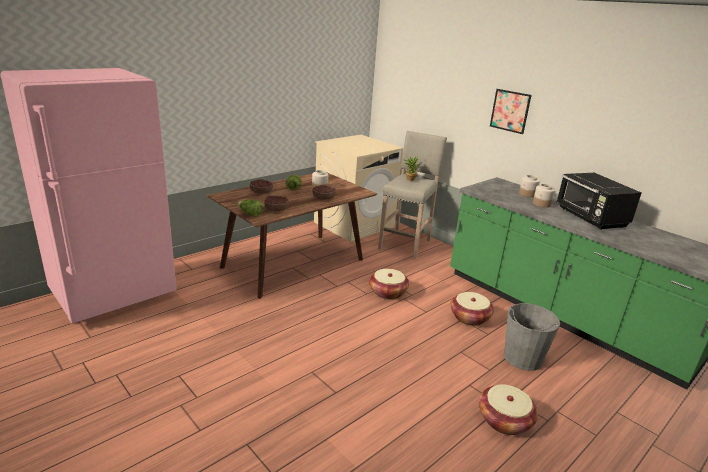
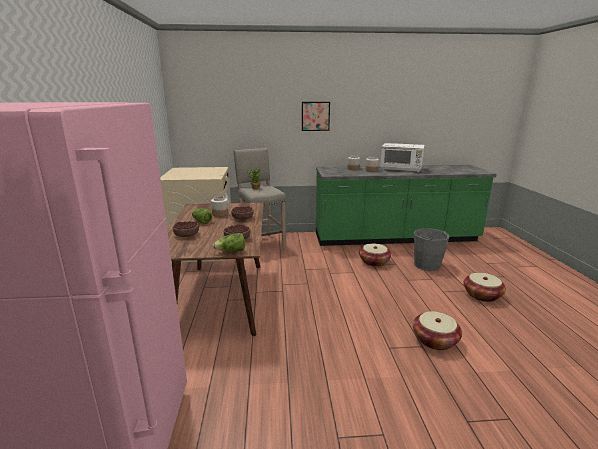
camera: 50 degrees left, 5 degrees down
(387, 292) = (315, 275): basket -> basket (435, 340)
(590, 218) = (401, 169): black microwave -> white microwave

